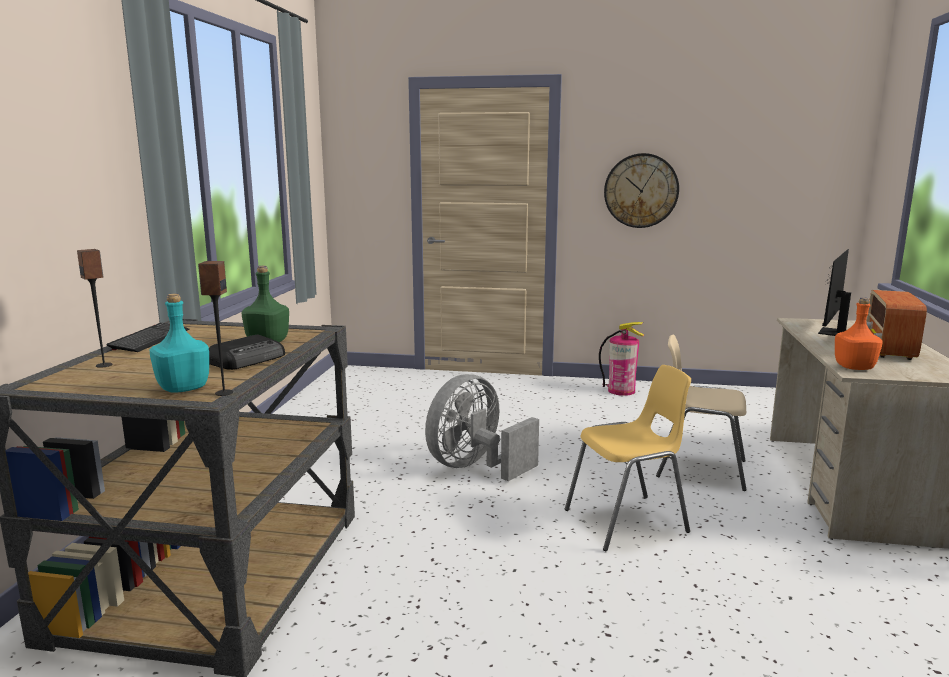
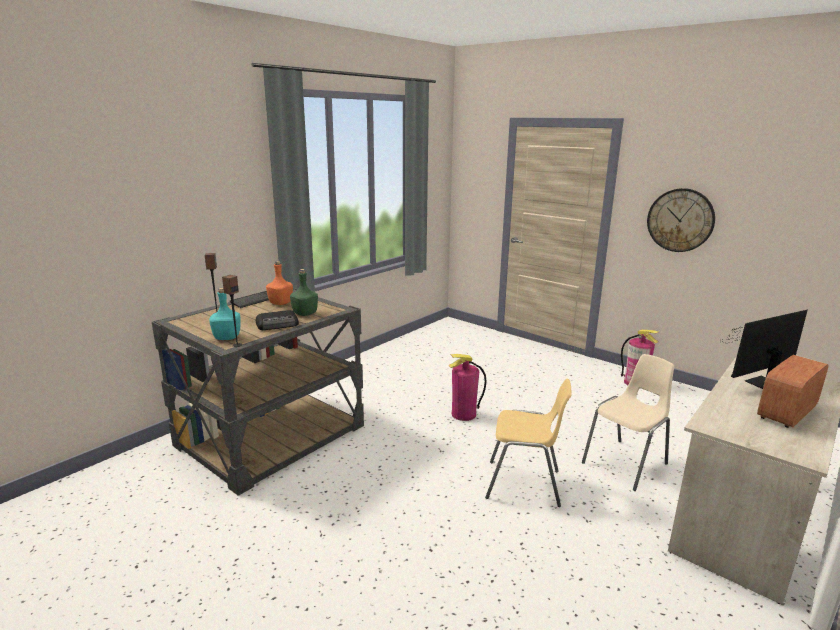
camera: 30 degrees right, 5 degrees up
(475, 467) = (464, 414): grey fan -> fire extinguisher
(700, 469) = (626, 463): beige chair -> beige chair turned 90 degrees clockwise
(854, 368) = (713, 421): orange bottle -> orange bottle (280, 303)

